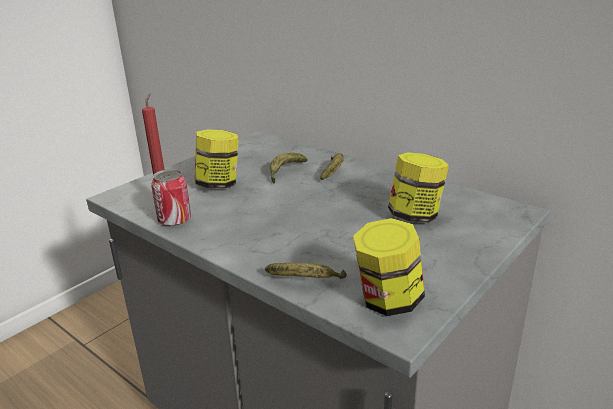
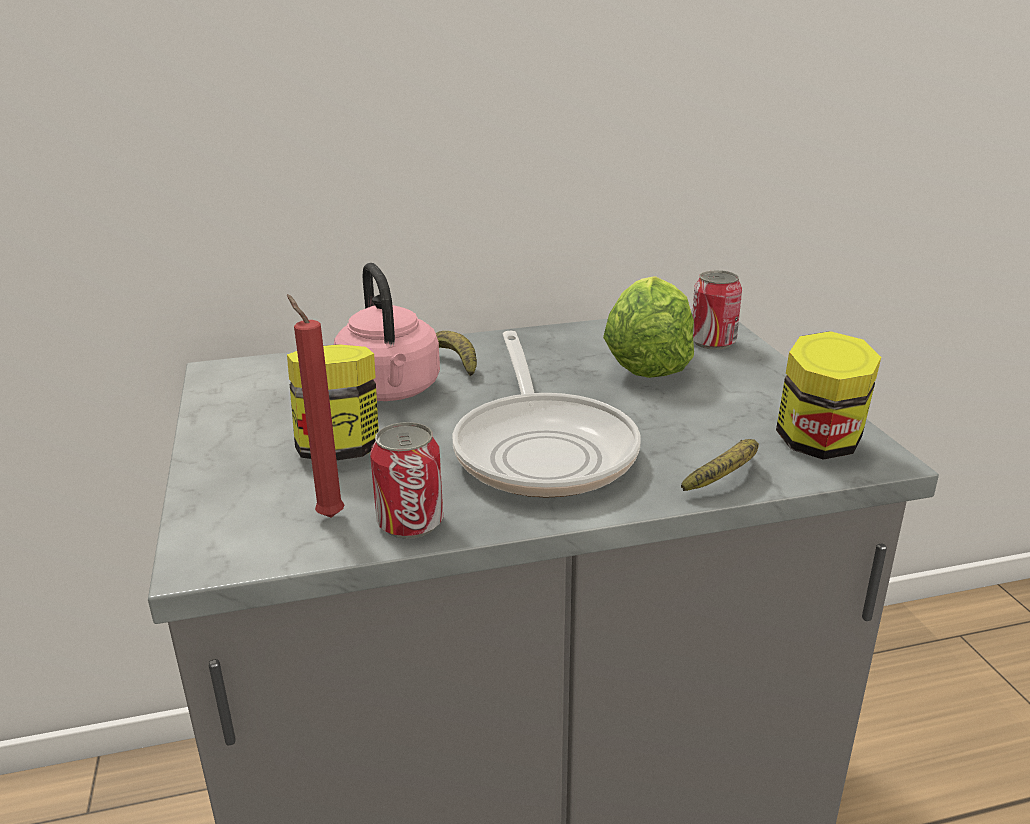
camera: 55 degrees left, 0 degrees up
(274, 223) = (543, 448): none -> frying pan
(285, 172) = (391, 391): banana -> pink kettle
(415, 216) = (647, 364): jar -> lettuce
(483, 224) = (712, 342): none -> can

